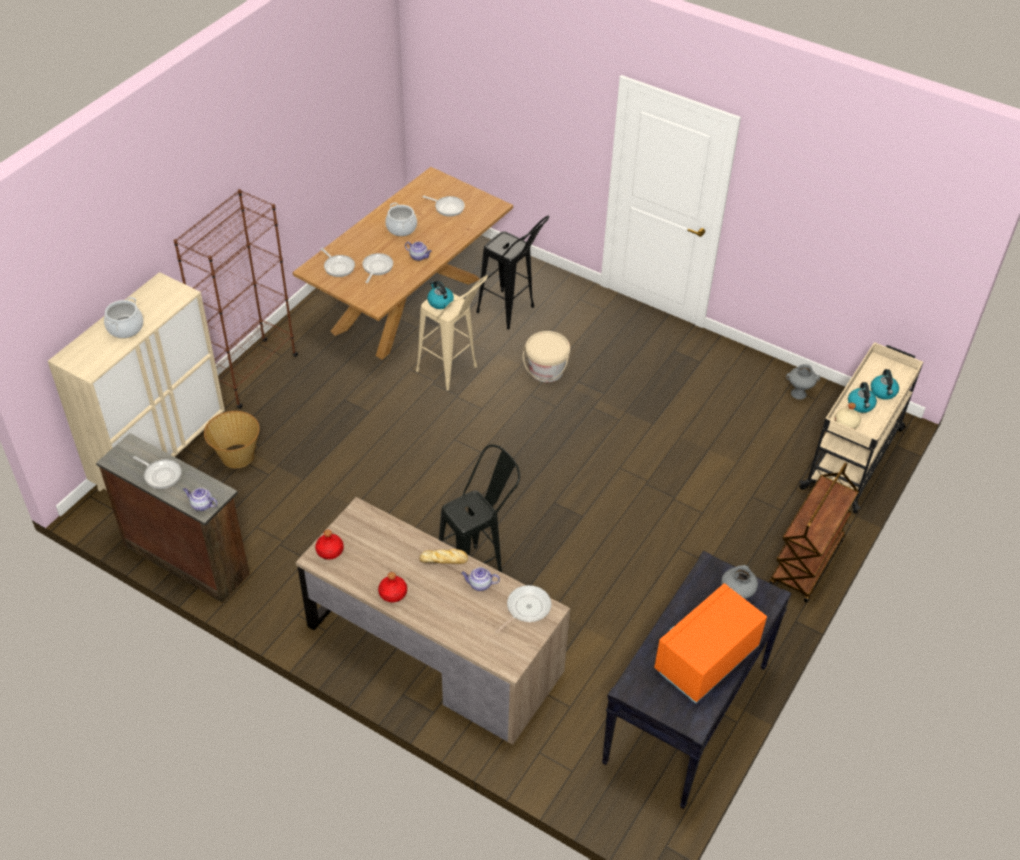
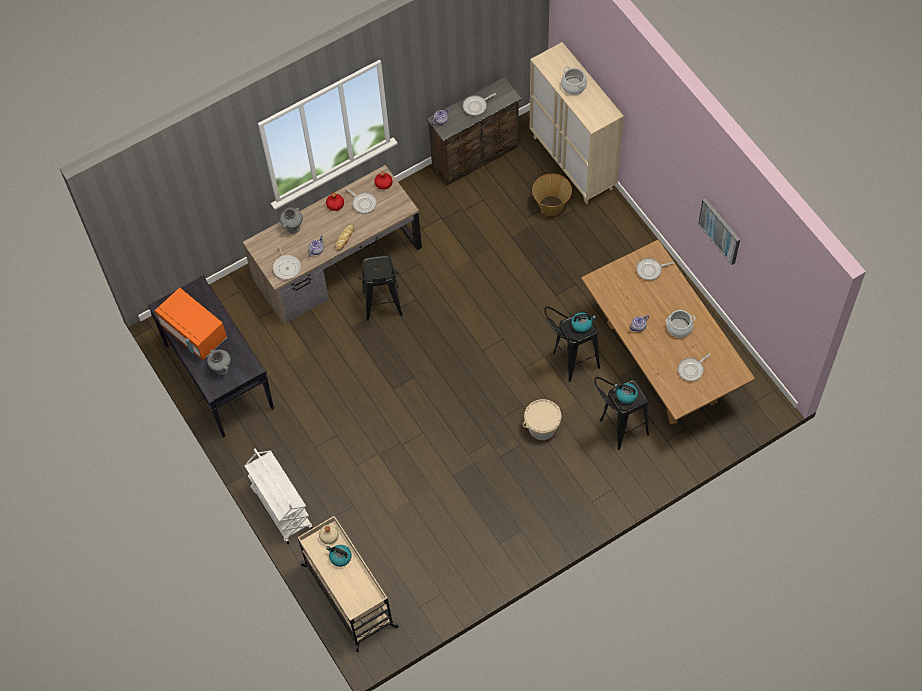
camera: 120 degrees right, 15 degrees up
(252, 374) = (629, 235): brown bookcase -> none
(296, 163) = (720, 230): none -> picture
(377, 268) = (637, 294): frying pan -> frying pan (363, 203)
(453, 373) = (569, 363): beige stool -> black stool
(705, 659) = (194, 333): orange microwave -> orange microwave turned 150 degrees clockwise
(798, 394) = (430, 596): grey vase -> grey vase (293, 227)
(807, 563) = (281, 508): brown cart -> white cart
(883, 392) = (343, 581): kettle -> kettle (626, 395)

